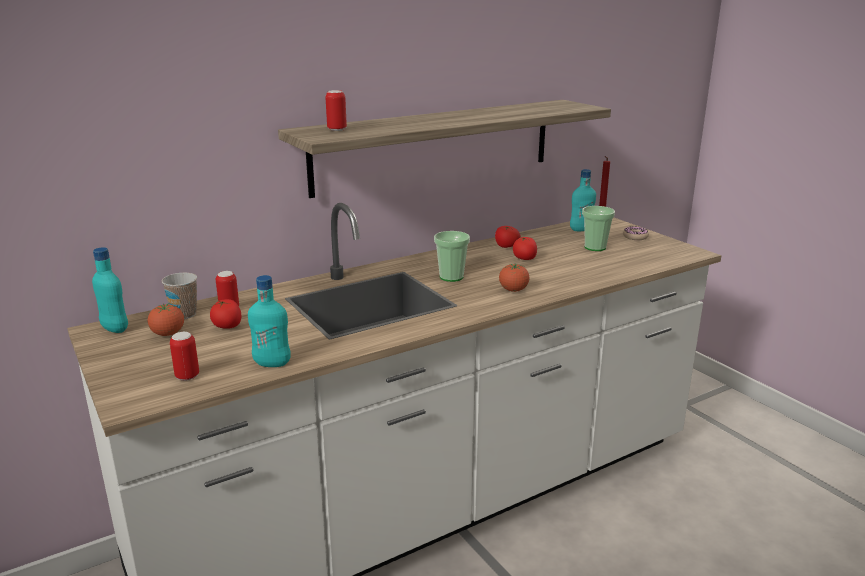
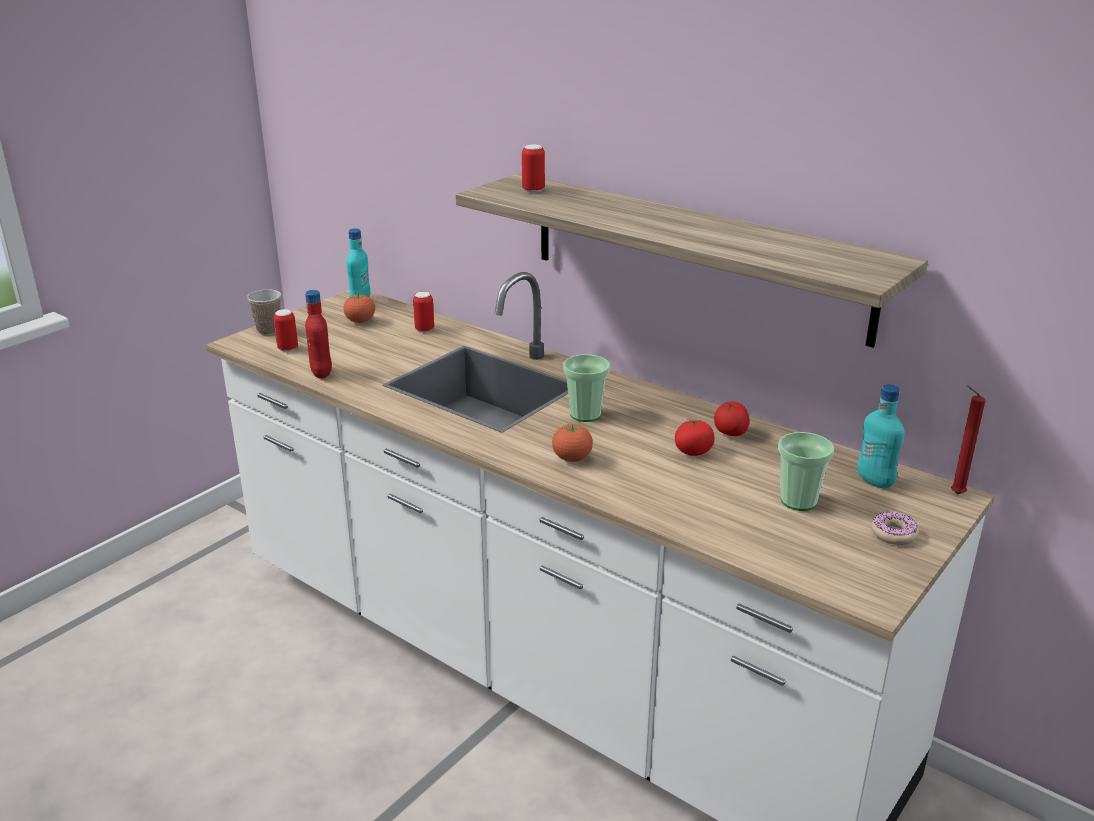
camera: 70 degrees right, 5 degrees up
(184, 314) = (402, 316): cup -> cup (269, 331)
(227, 326) = (386, 338): tomato -> none
(272, 363) = (321, 373): turquoise bottle -> red bottle

